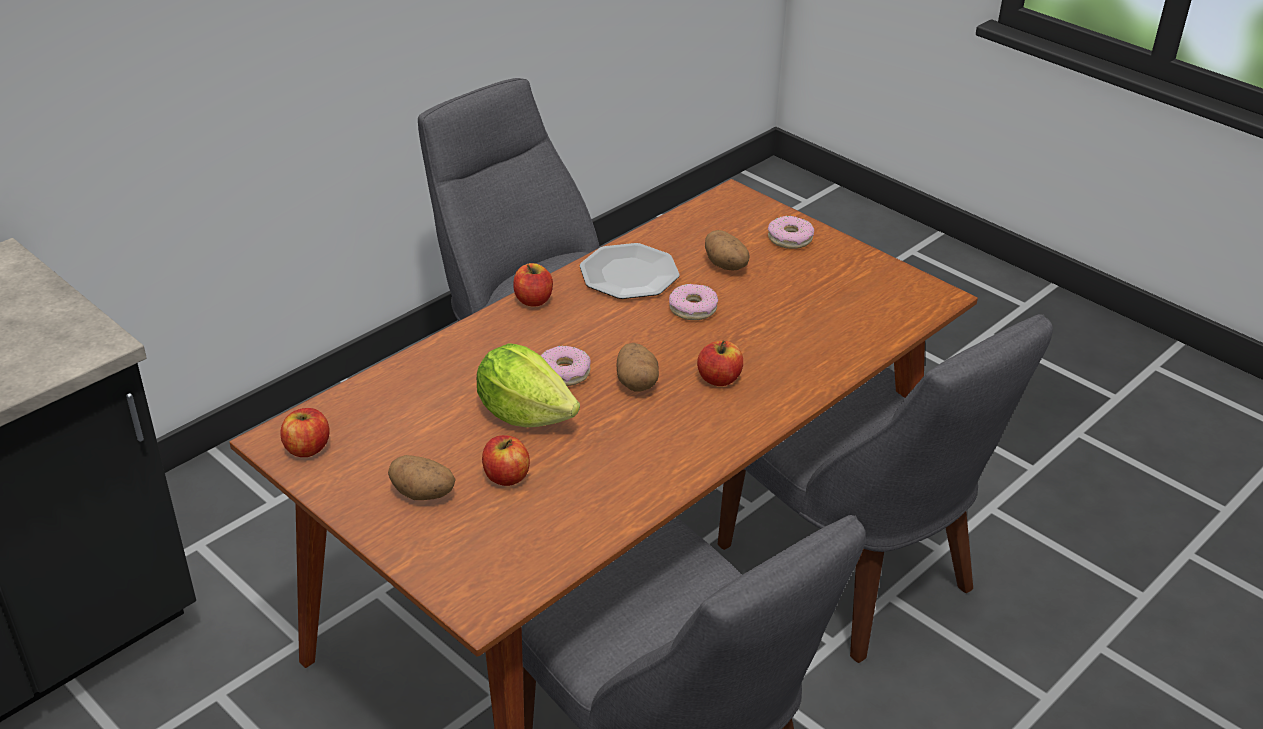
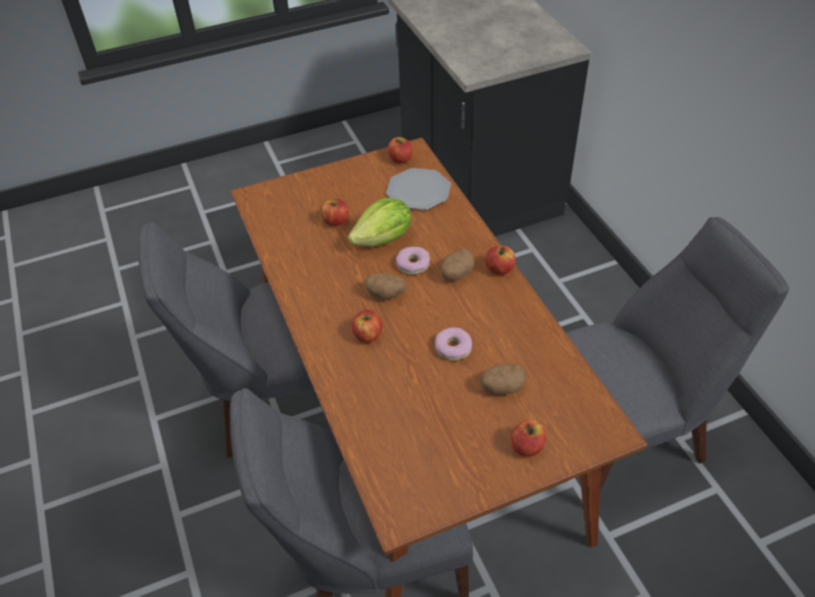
camera: 115 degrees right, 10 degrees up
(424, 493) = (341, 191): potato -> potato (456, 274)
(629, 274) = (512, 326): plate -> plate (418, 190)
(790, 239) = (527, 447): donut -> apple

